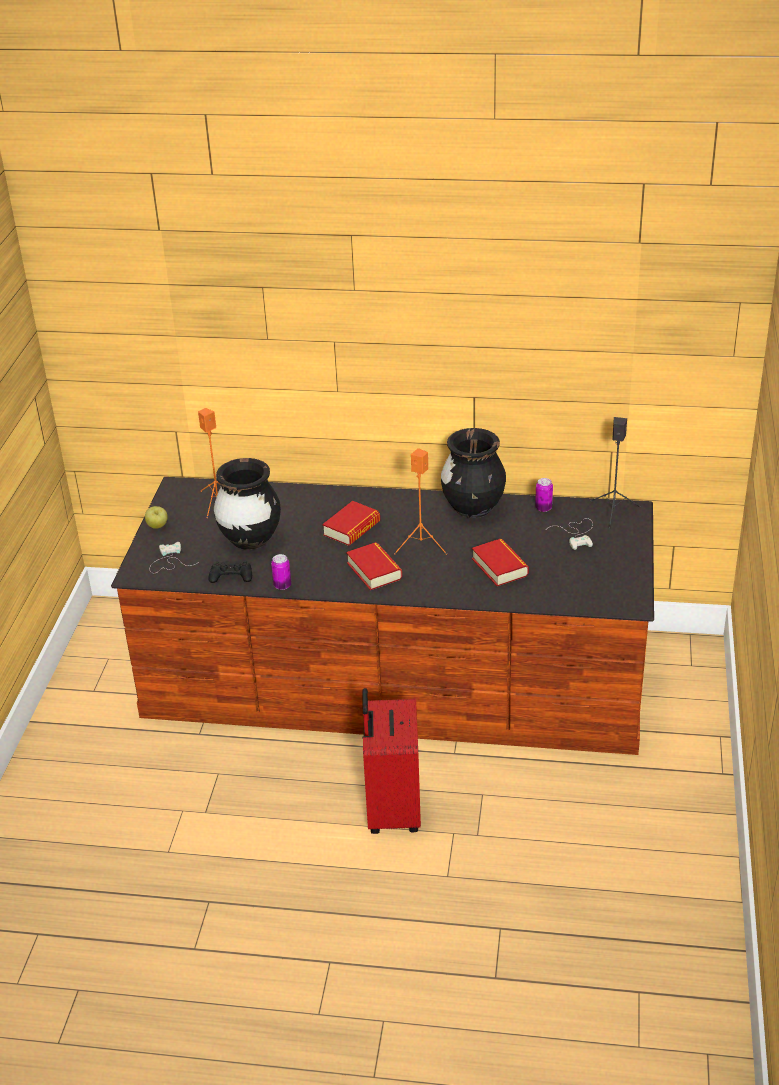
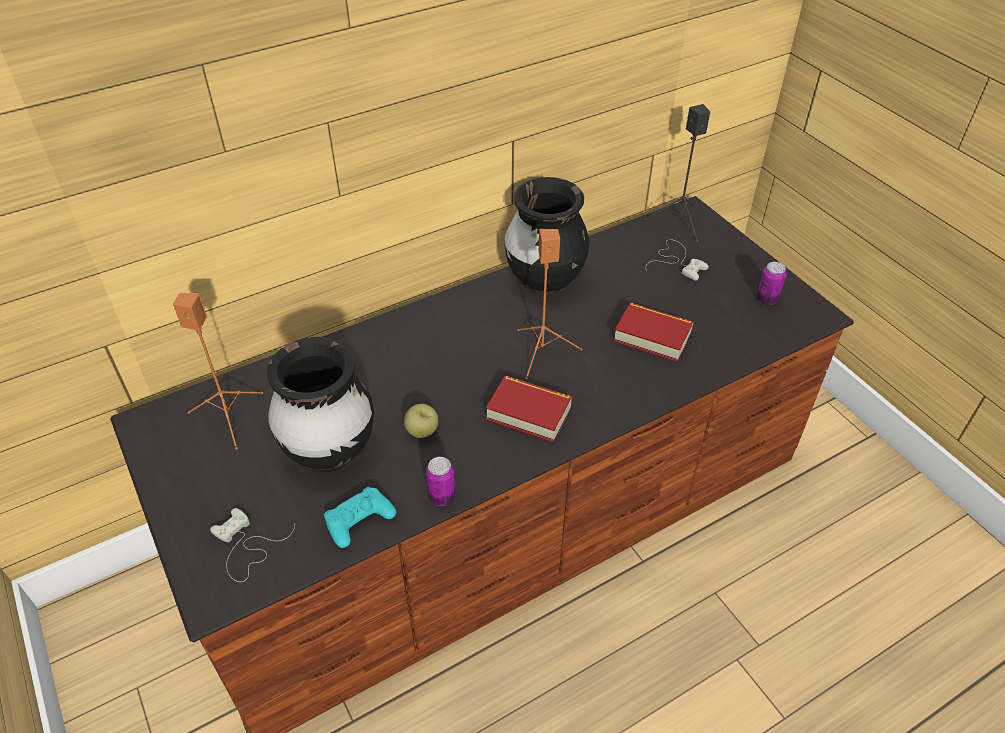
camera: 40 degrees left, 10 degrees up
(157, 526) = (175, 499): apple -> apple (422, 432)
(231, 576) = (359, 520): black game controller -> turquoise game controller
(352, 528) = (441, 370): book -> none
(391, 811) = (655, 675): red suitcase -> none
(543, 508) = (612, 247): can -> can (766, 299)

